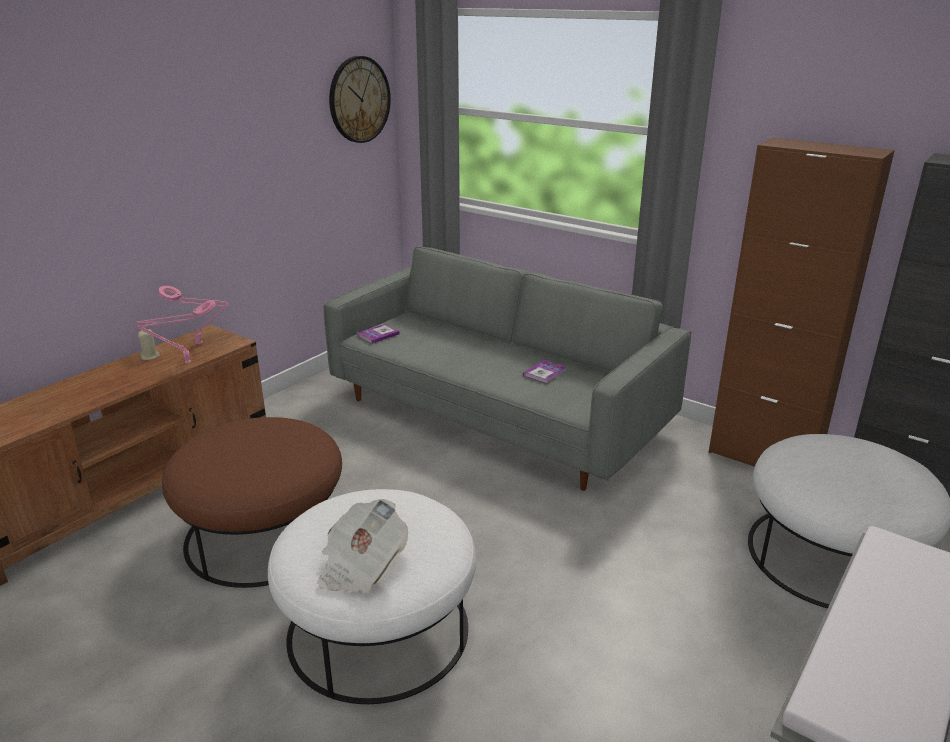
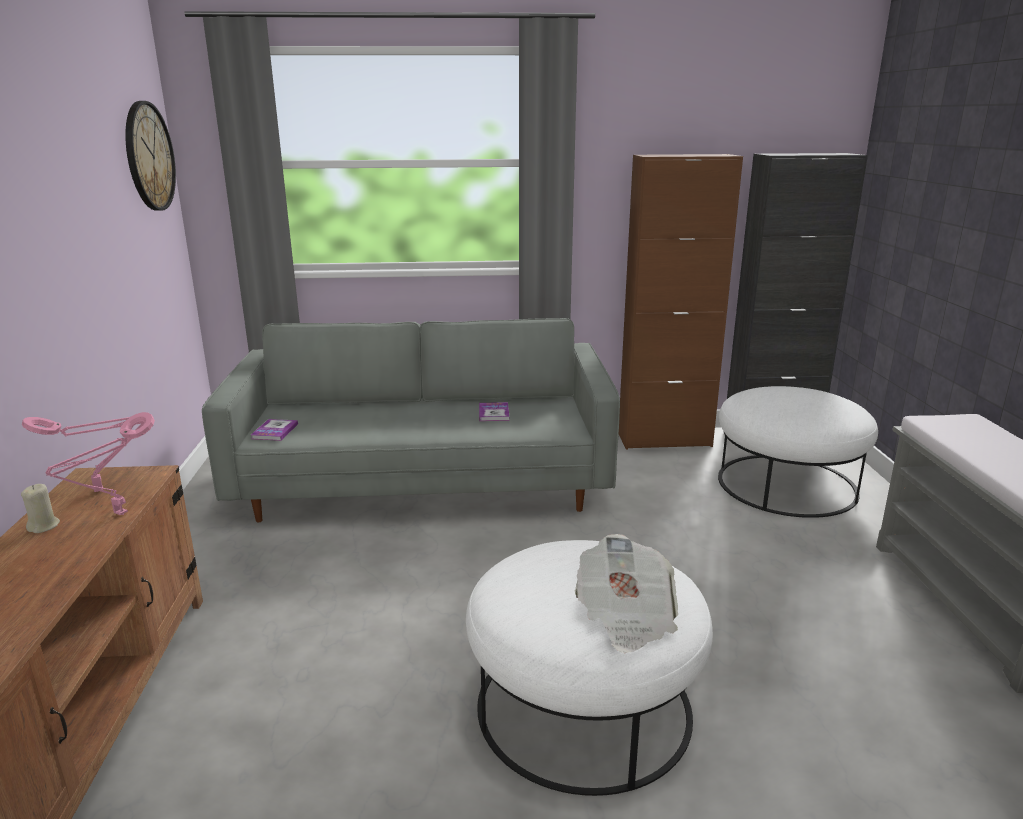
camera: 40 degrees left, 5 degrees down
(264, 534) = (336, 691): brown ottoman -> none

